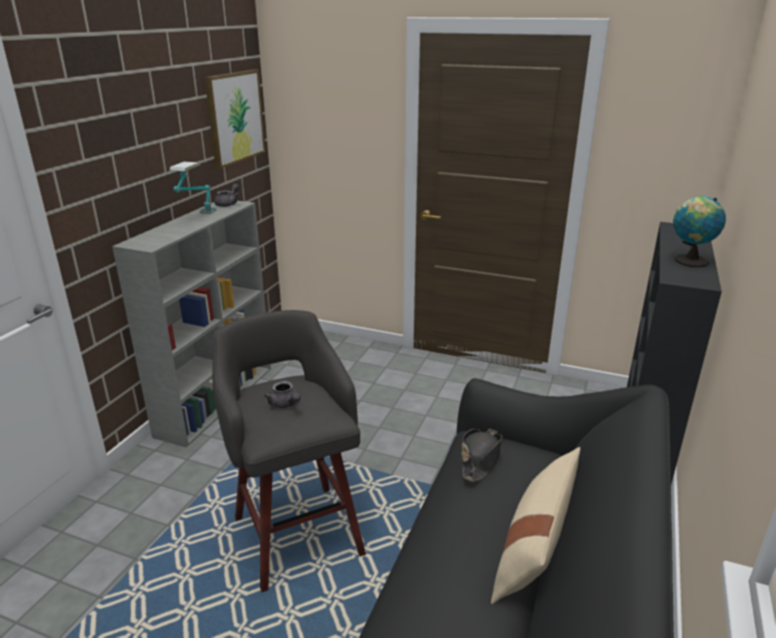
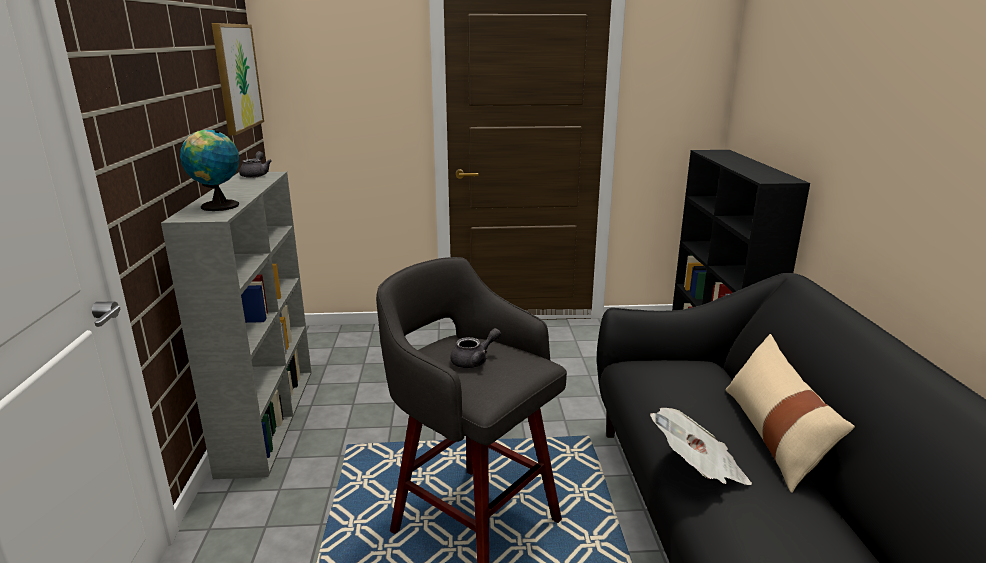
camera: 25 degrees left, 5 degrees down
(197, 217) = (236, 188): table lamp -> none
(285, 404) = (474, 361): grey teapot -> grey teapot turned 60 degrees counterclockwise
(428, 552) = (697, 469): none -> newspaper
(480, 459) = (658, 379): black hat -> none
(688, 261) = (755, 169): globe -> globe (217, 206)

